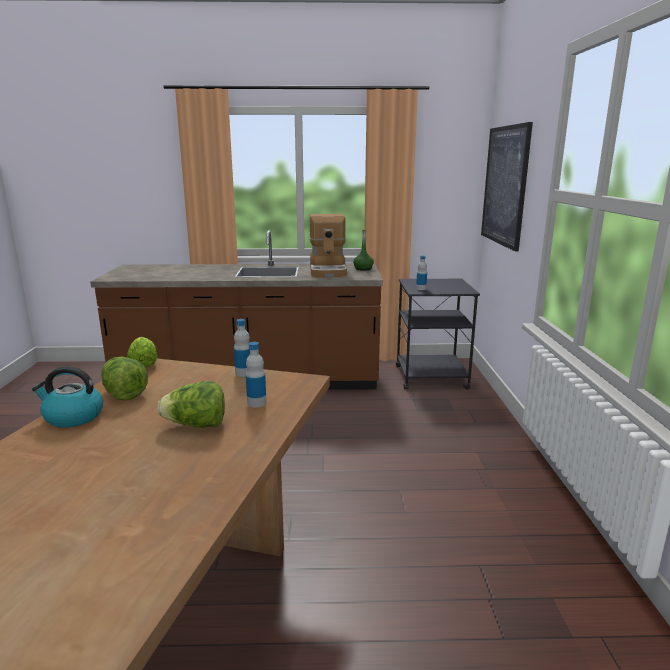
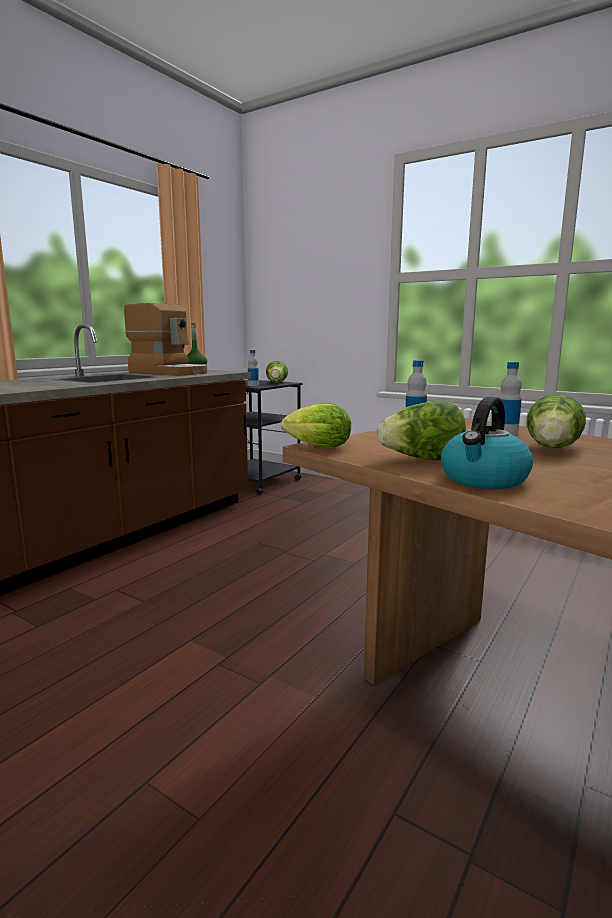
camera: 55 degrees left, 5 degrees down
(453, 289) = (277, 383): none -> lettuce
(505, 186) = (294, 282): picture -> none

